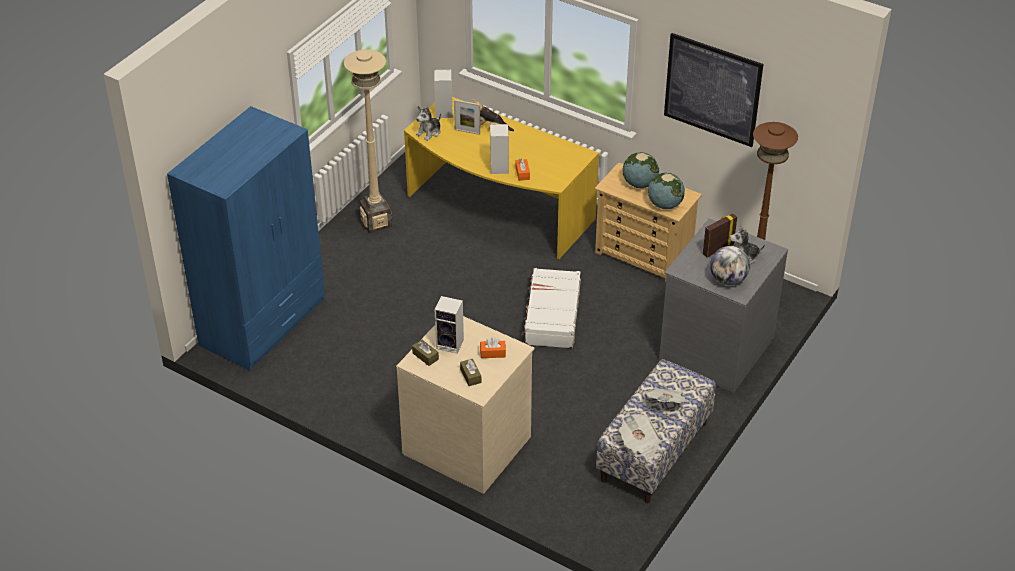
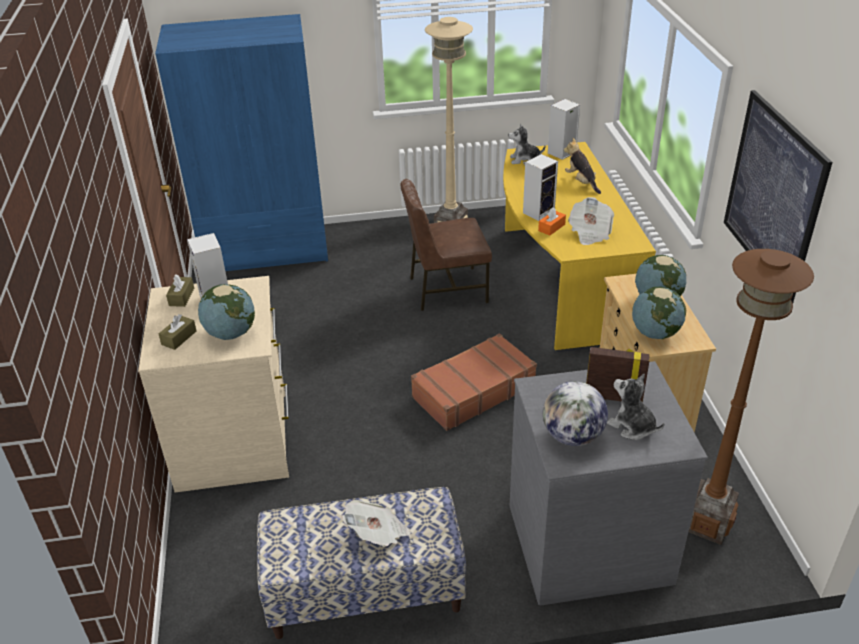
camera: 50 degrees right, 5 degrees down
(437, 265) = (446, 289): none -> brown chair
(467, 131) = (557, 174): picture frame -> none
(492, 353) = (230, 333): orange tissue box -> globe
(552, 316) = (473, 391): white suitcase -> brown suitcase
(640, 444) = (282, 552): newspaper -> newspaper (589, 232)

